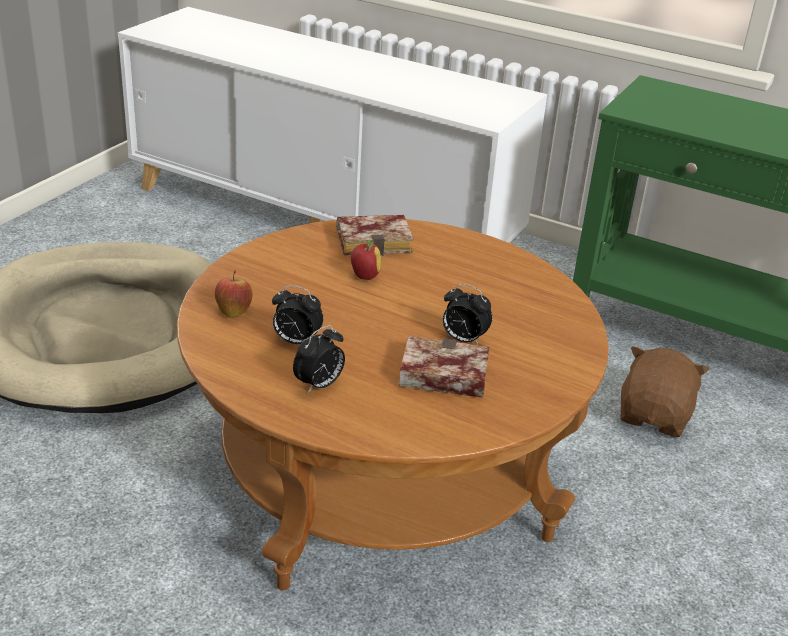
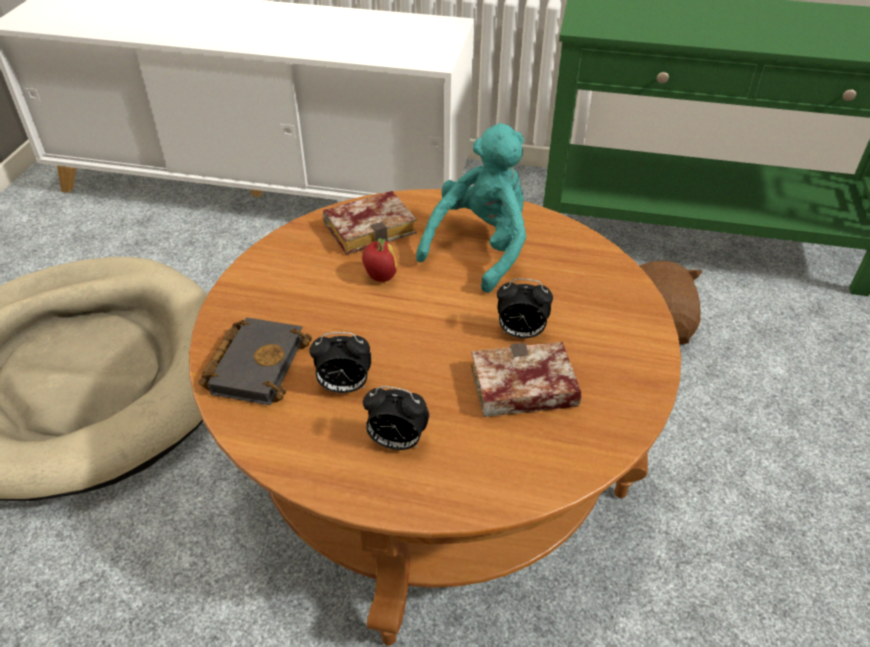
camera: 15 degrees left, 10 degrees up
(233, 311) = (255, 364): apple -> black book
(319, 385) = (396, 442): alarm clock -> alarm clock turned 75 degrees clockwise
(463, 274) = (480, 248): none -> turquoise plush toy

